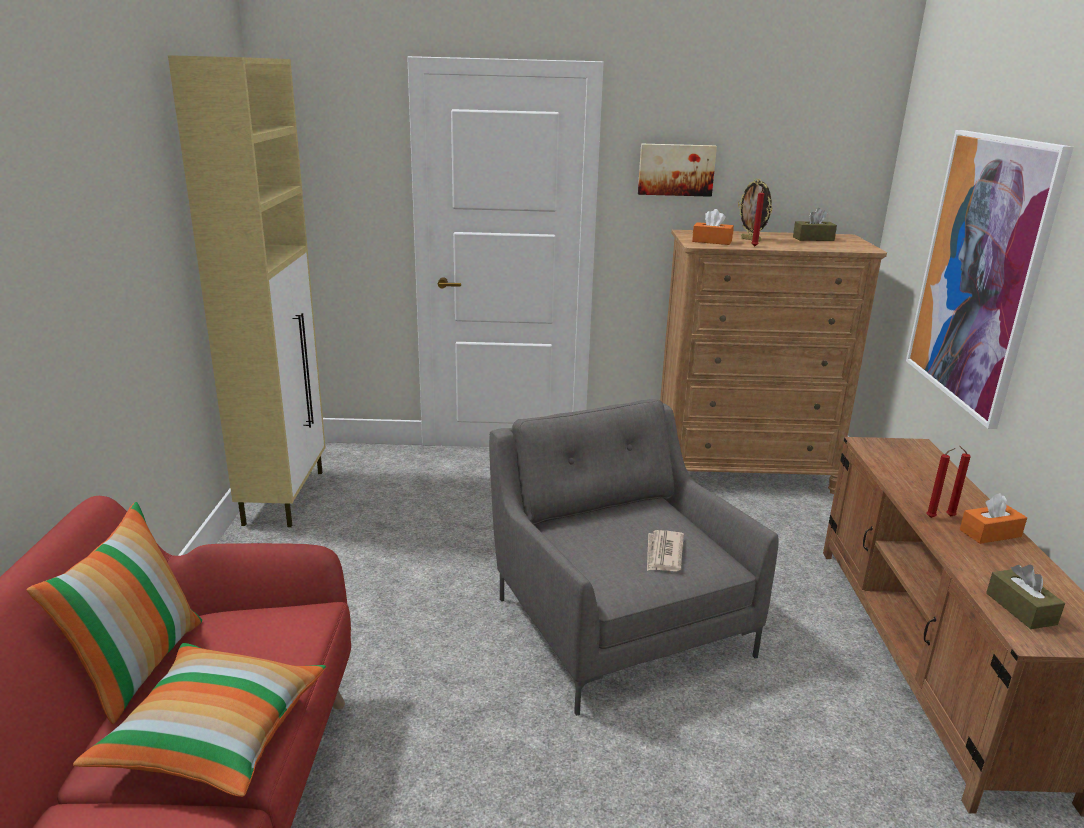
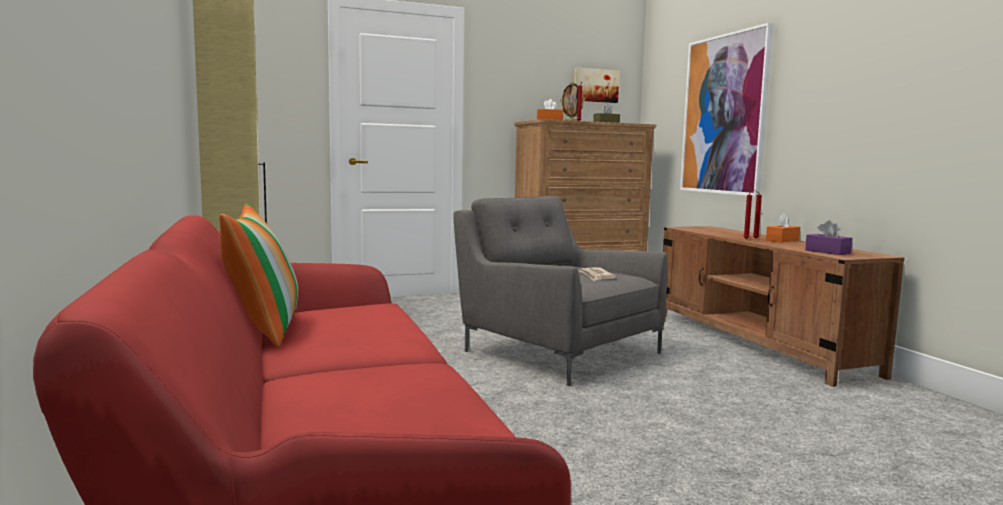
camera: 20 degrees left, 15 degrees down
(214, 736) = (373, 341): pillow -> none
(676, 169) = (514, 82): picture -> picture (595, 85)
(1020, 609) = (827, 252): brown tissue box -> purple tissue box

